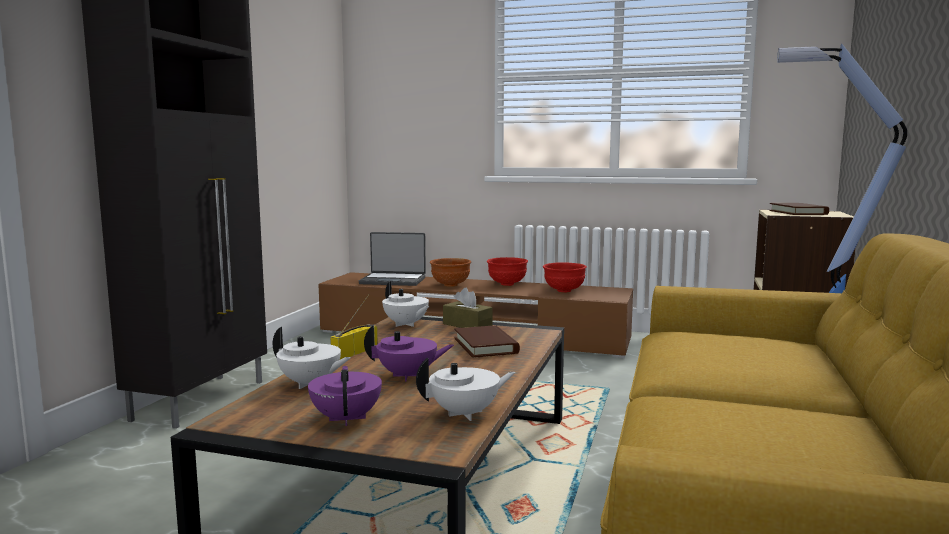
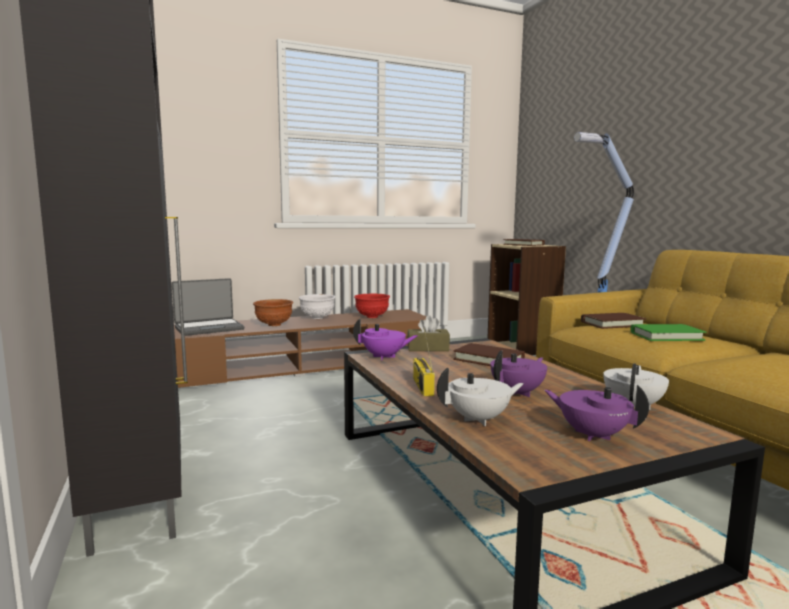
camera: 40 degrees left, 0 degrees up
(406, 324) = (384, 357): white teapot -> purple teapot
(506, 284) = (317, 318): red bowl -> white bowl
(723, 335) = (612, 324): none -> brown book
(734, 361) = (666, 336): none -> green book

